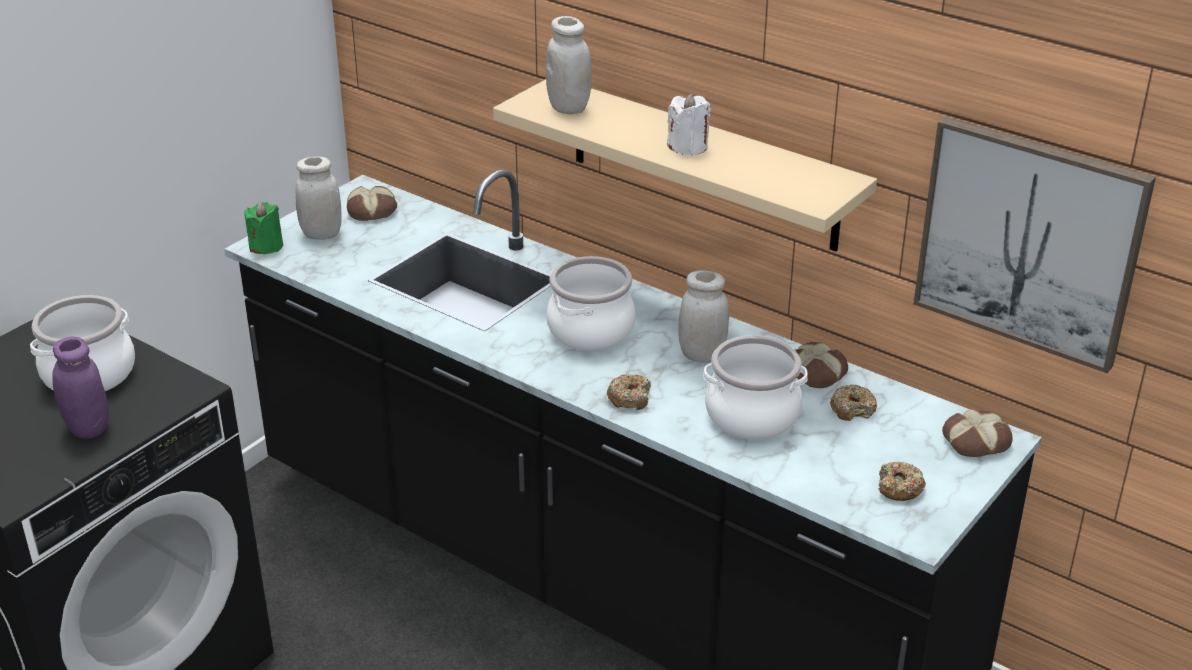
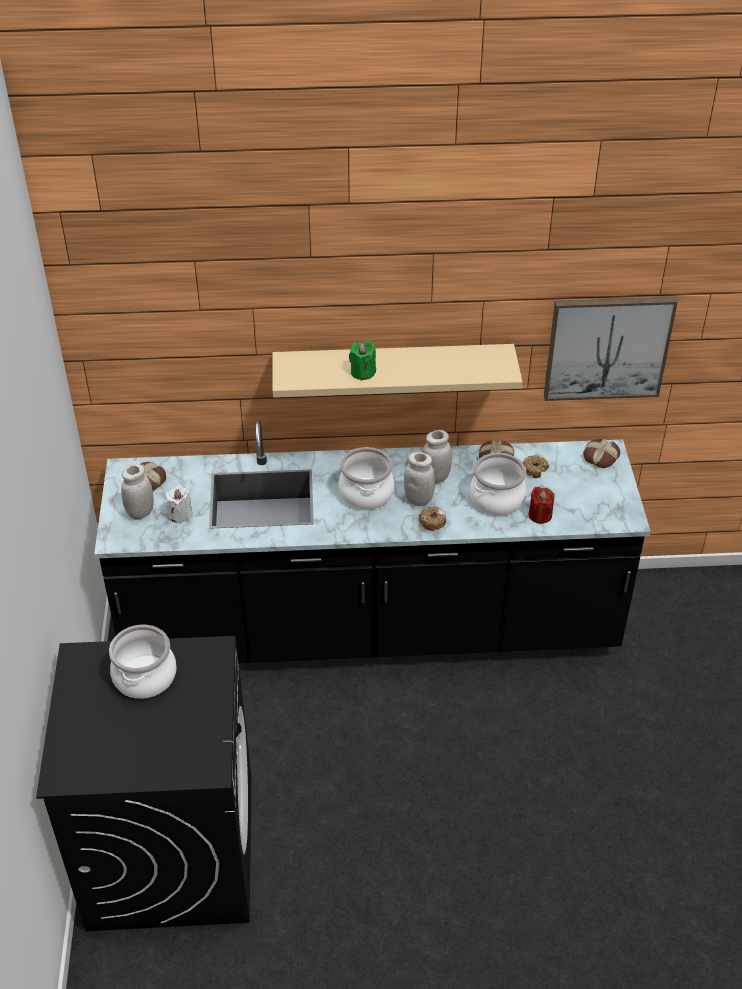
camera: 40 degrees left, 10 degrees up
(88, 428) = (193, 707): purple jar -> none
(266, 246) = (118, 538): green candle -> green candle (363, 372)
(569, 108) = (313, 370): white jar -> white jar (418, 499)
(688, 147) = (406, 367): white candle -> white candle (180, 515)
(787, 463) = (540, 515): none -> red candle
(899, 488) = (597, 500): donut -> none

